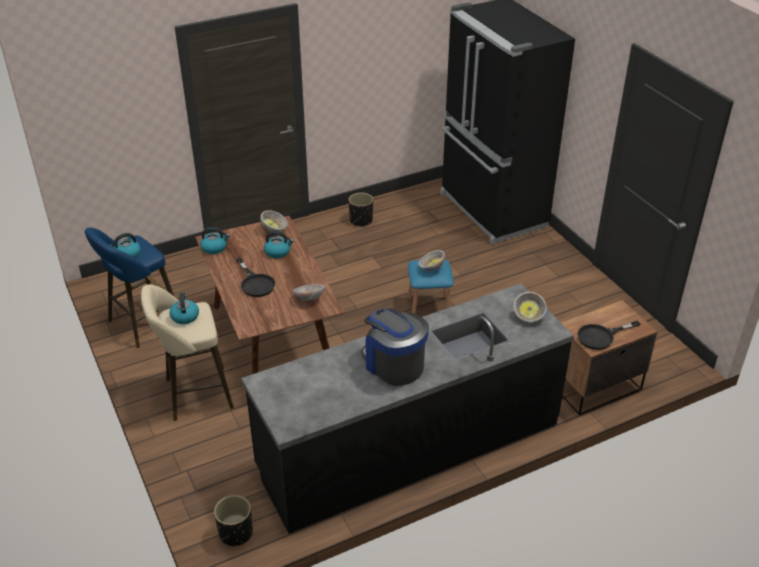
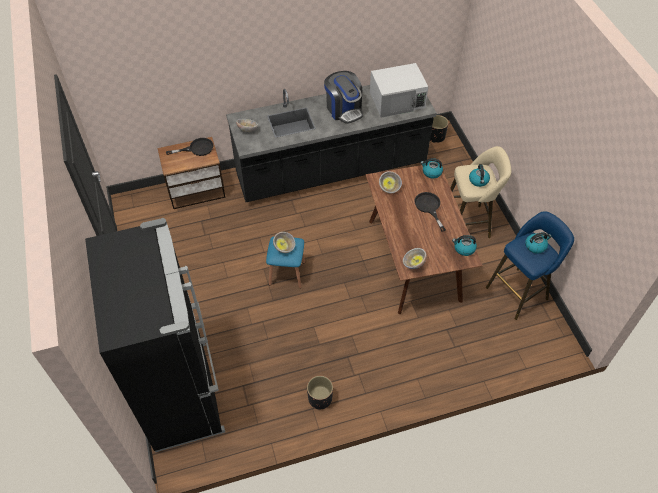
camera: 170 degrees left, 15 degrees up
(278, 252) = (411, 237): kettle -> kettle (431, 172)
(307, 391) = (397, 100): none -> white microwave

